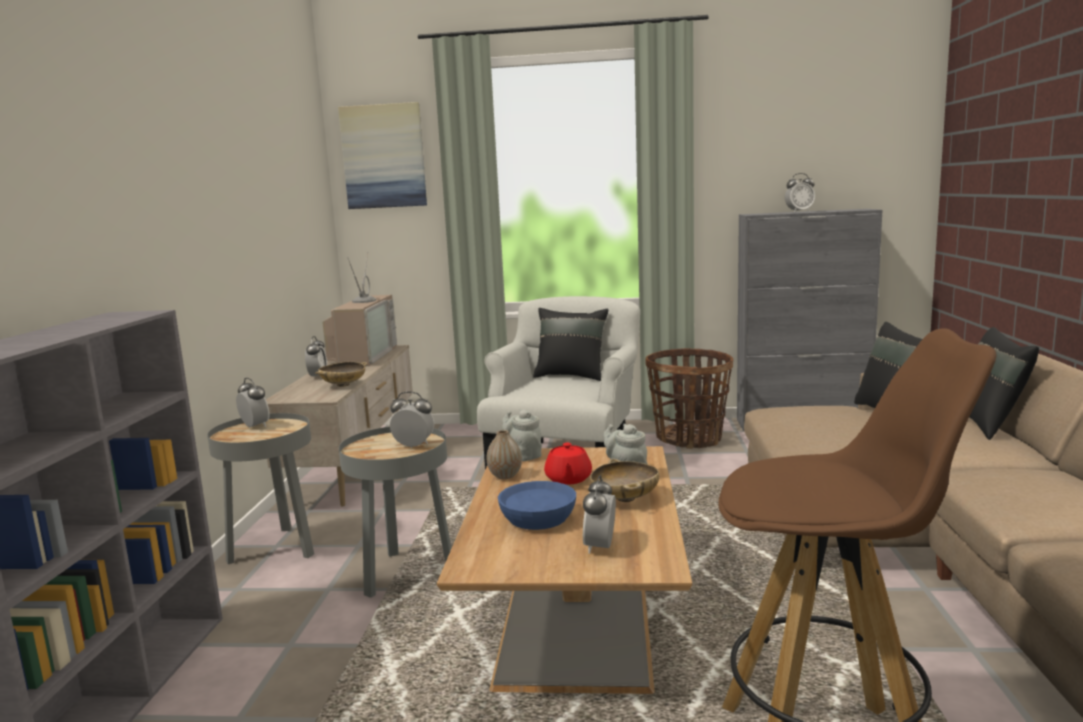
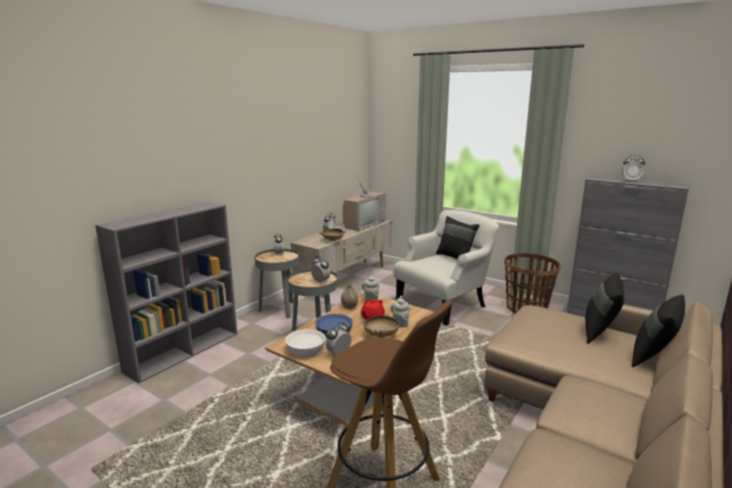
camera: 30 degrees right, 5 degrees up
(384, 156) = (393, 118): picture -> none
(528, 560) = (305, 350): none -> white bowl

